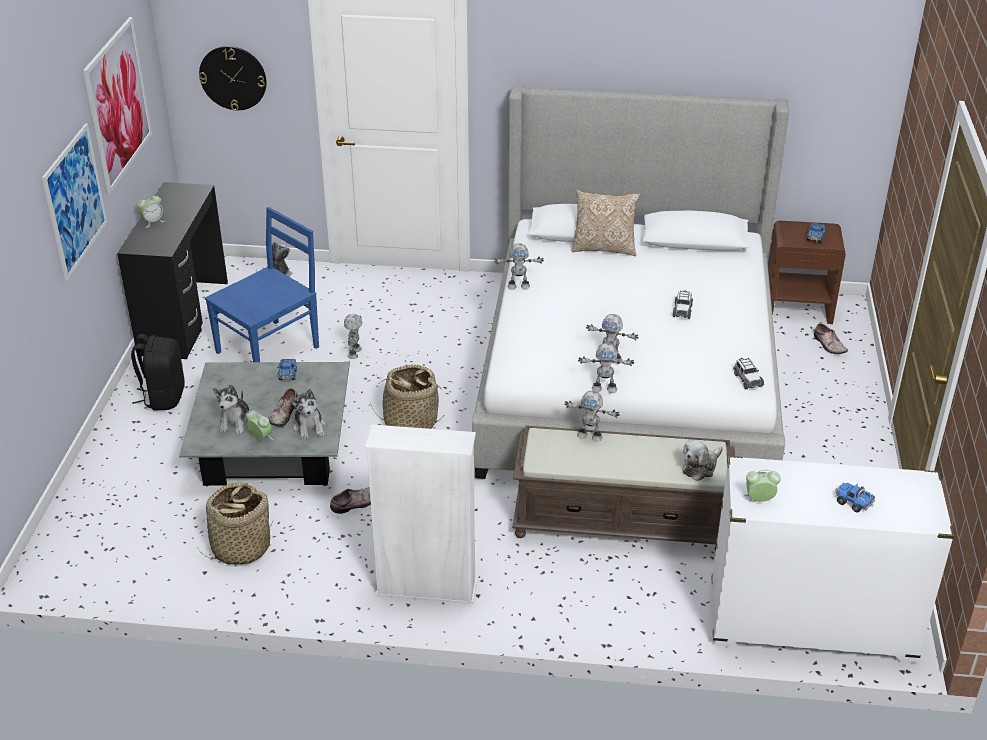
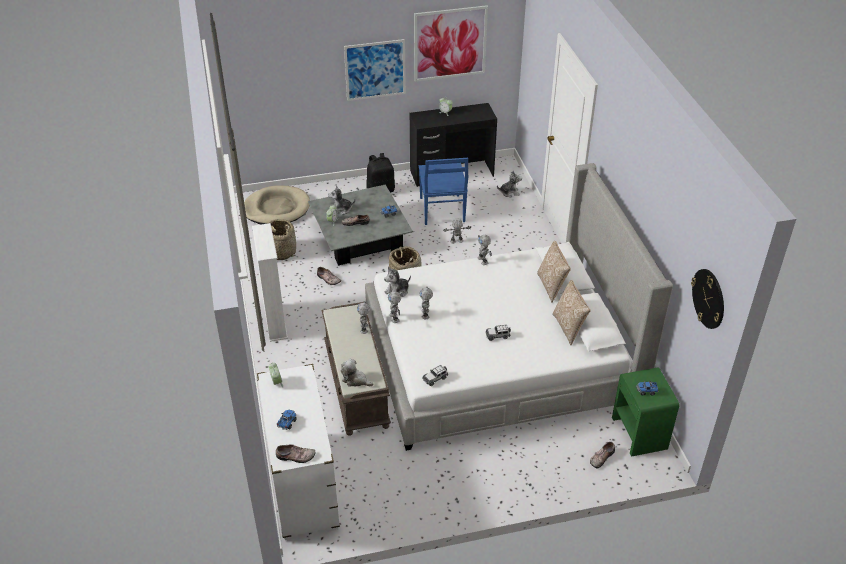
camera: 70 degrees right, 5 degrees up
(108, 530) = (276, 208): none -> beige dog bed
(233, 77) = (535, 70): wall clock -> wall clock (708, 298)
(270, 349) = (442, 210): blue chair -> blue chair turned 60 degrees clockwise
(309, 427) = (348, 234): plush toy -> plush toy (397, 291)
(689, 256) = (569, 327): none -> pillow
(798, 308) = (639, 433): brown nightstand -> green nightstand
(926, 506) = (295, 457): none -> shoe

